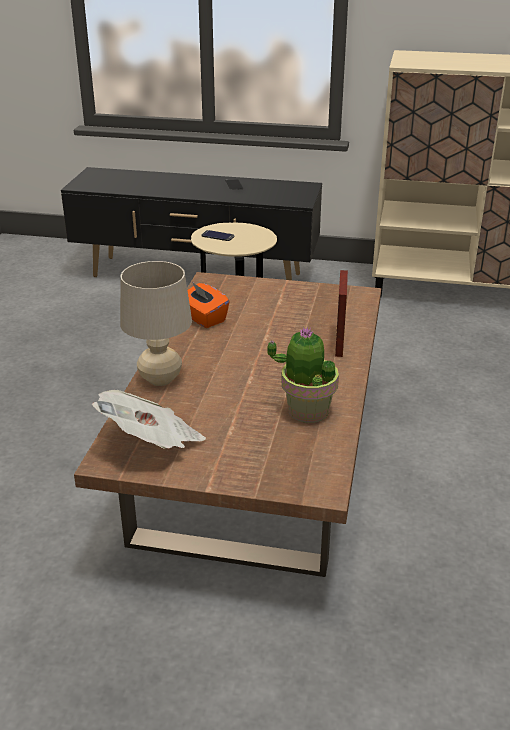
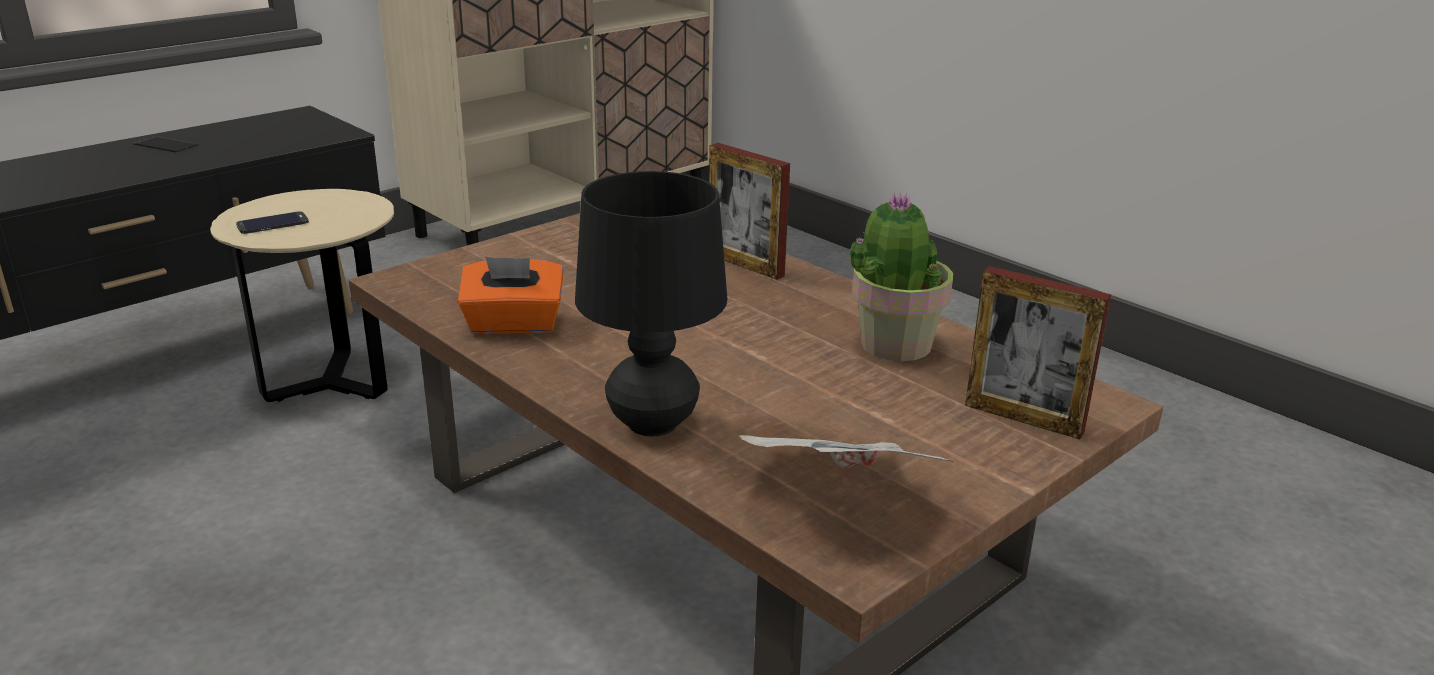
camera: 55 degrees left, 5 degrees down
(160, 379) = (652, 423): beige table lamp -> black table lamp
(276, 469) = (1023, 418): none -> picture frame

